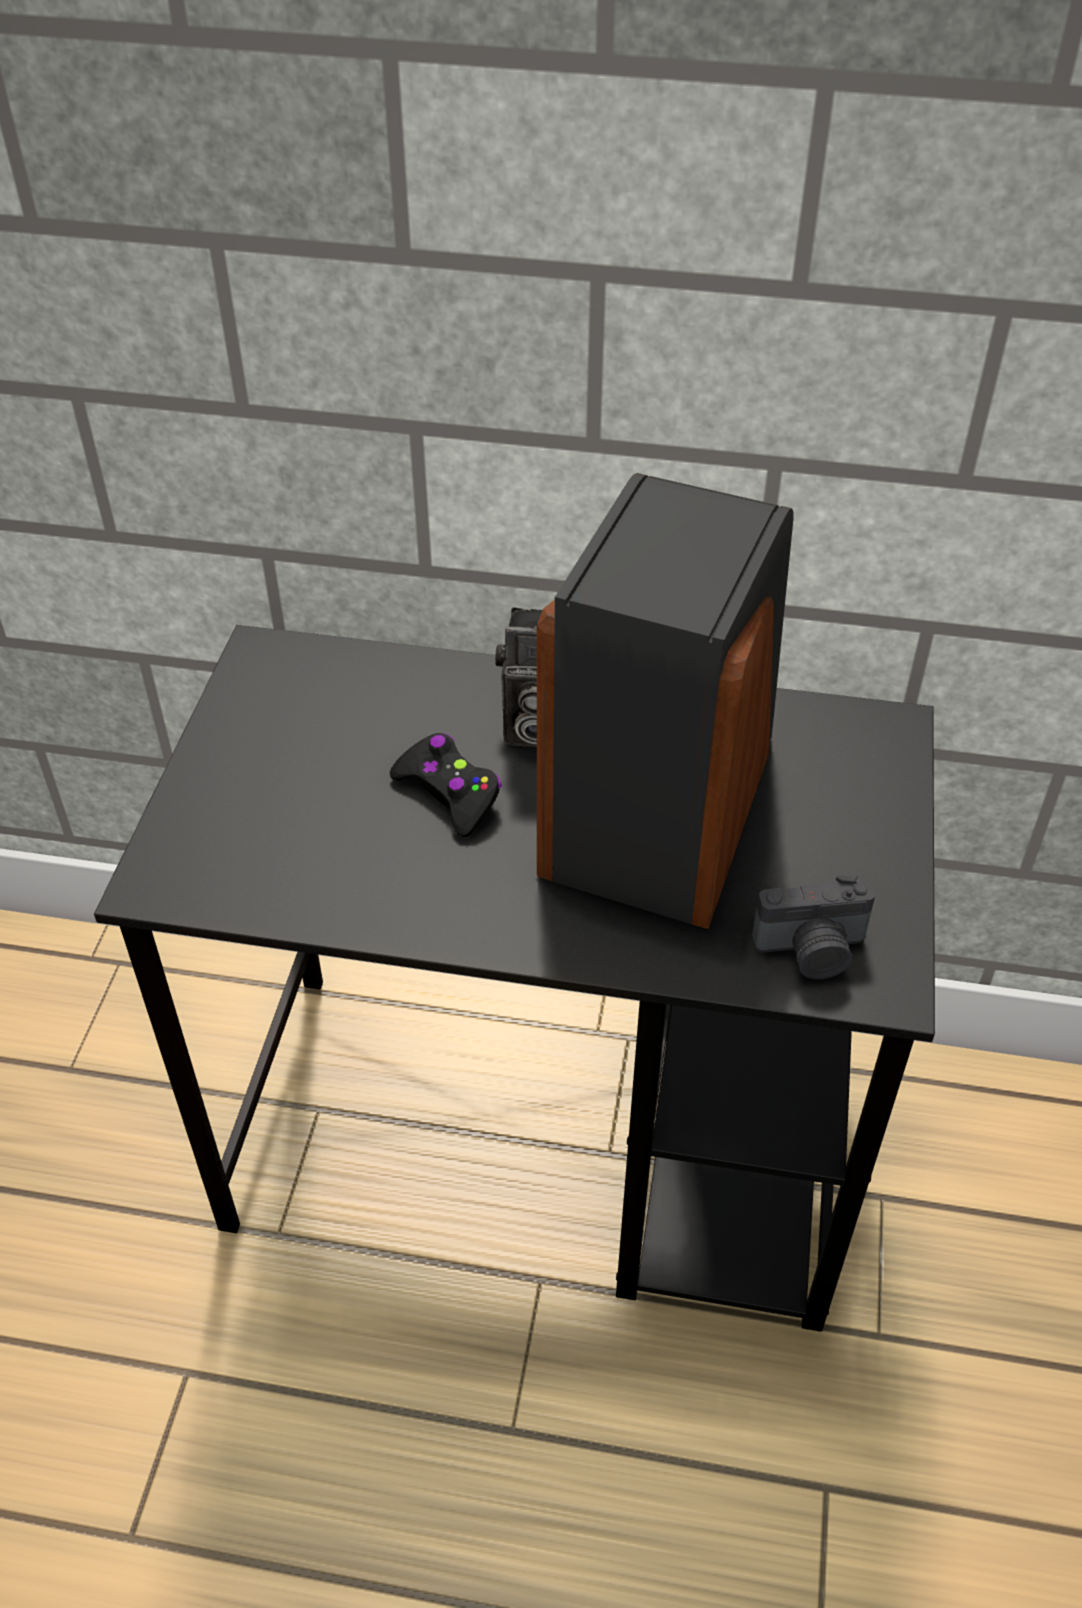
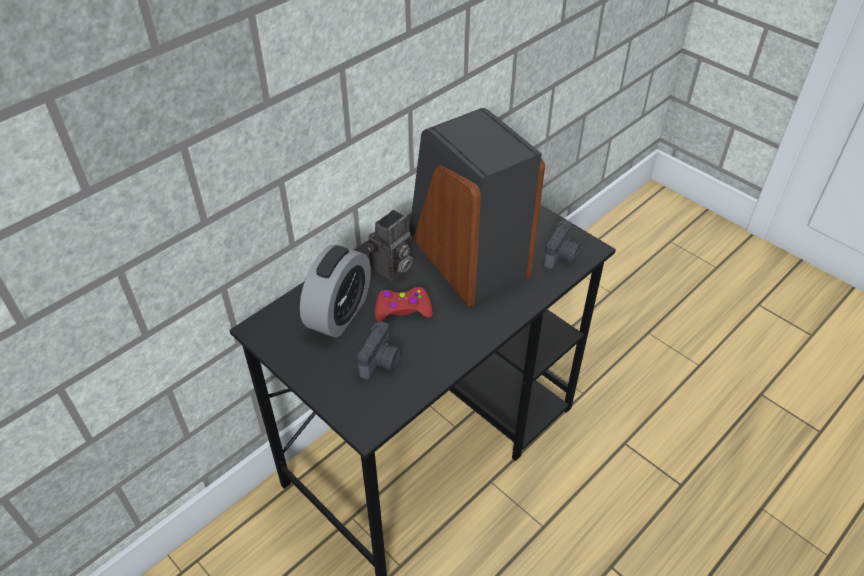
camera: 55 degrees left, 0 degrees up
(306, 829) = (381, 362): none -> camera
(372, 721) = (339, 313): none -> alarm clock
(449, 793) = (402, 310): black game controller -> red game controller

